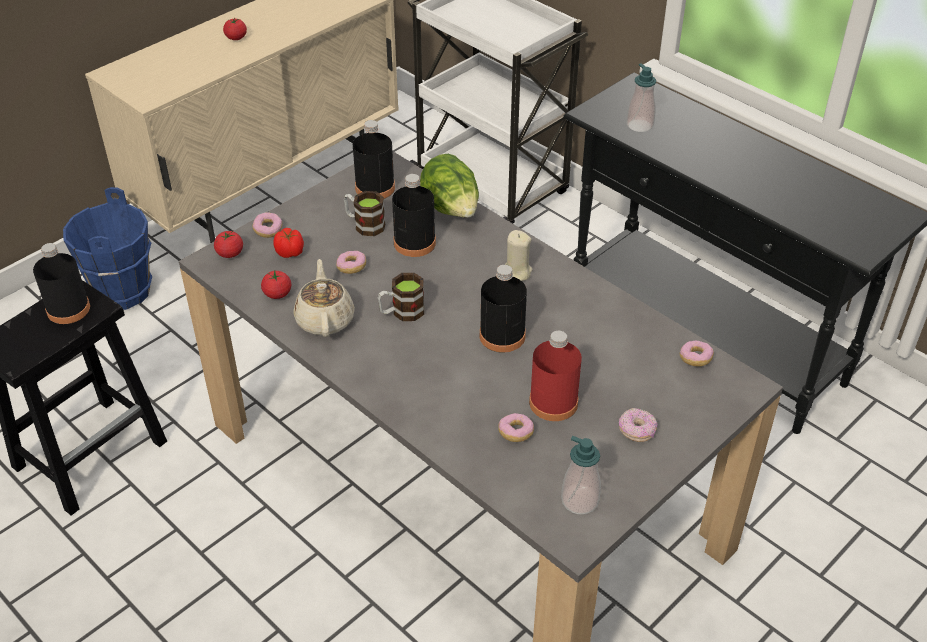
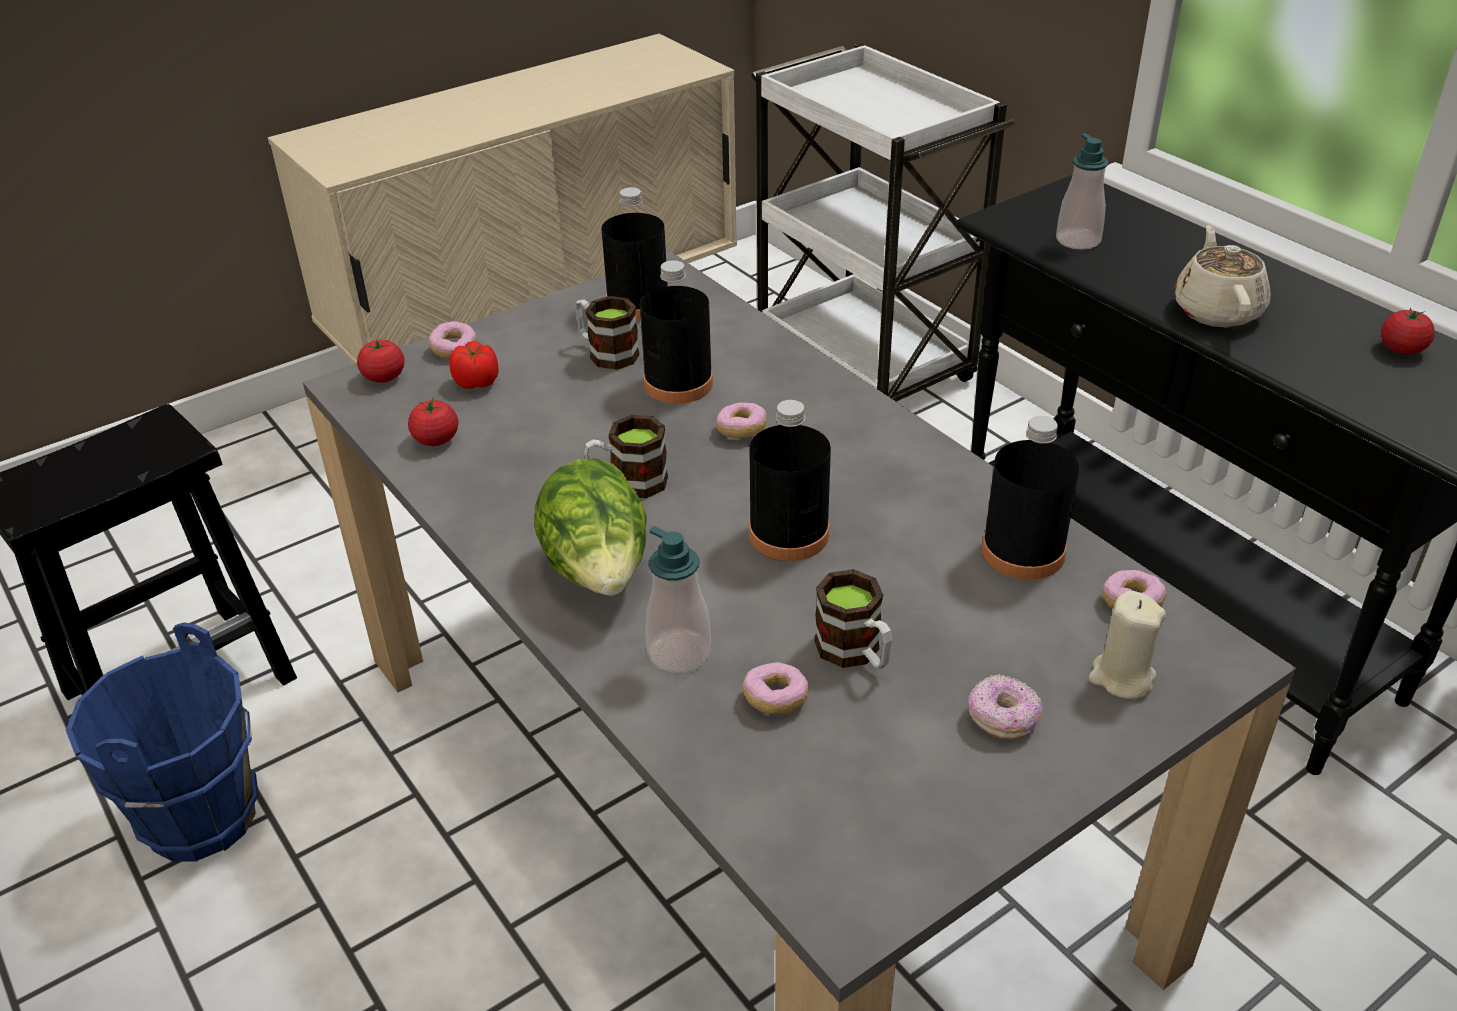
camera: 10 degrees right, 5 degrees down
(68, 309) = (137, 447): black bottle -> black bottle (1023, 552)
(122, 292) = (300, 463): blue bucket -> blue bucket (200, 819)
(236, 38) = (494, 106): tomato -> tomato (1401, 349)
(325, 319) = (499, 483): beige teapot -> beige teapot (1216, 310)
(351, 267) = (567, 411): donut -> donut (741, 430)
(451, 210) = (750, 342): lettuce -> lettuce (598, 572)
(516, 272) = (836, 439): beige candle -> beige candle (1121, 678)
(553, 403) = (856, 653): red bottle -> mug
(579, 501) = (870, 837): soap dispenser -> soap dispenser (679, 653)

